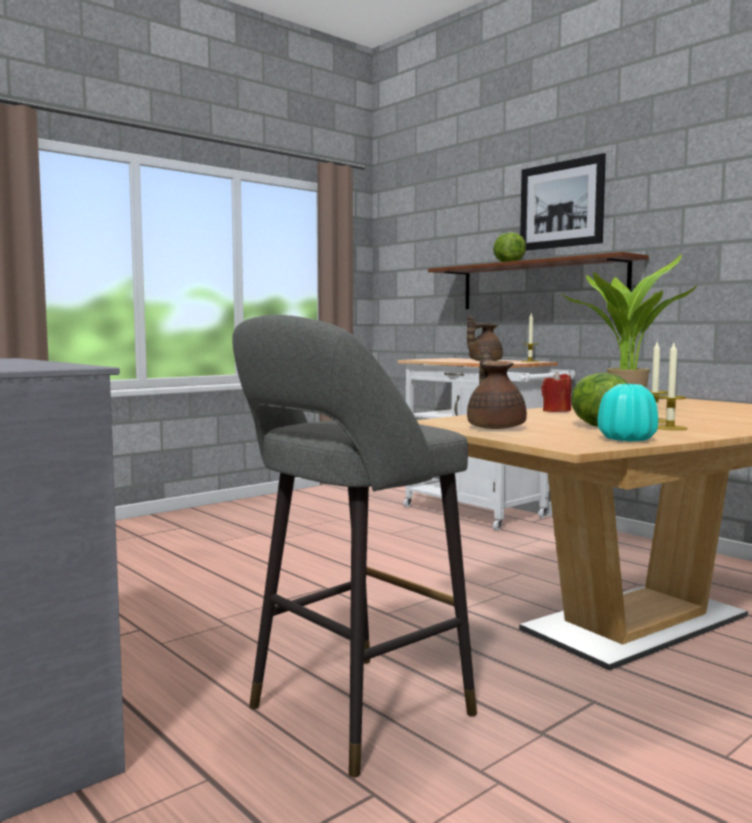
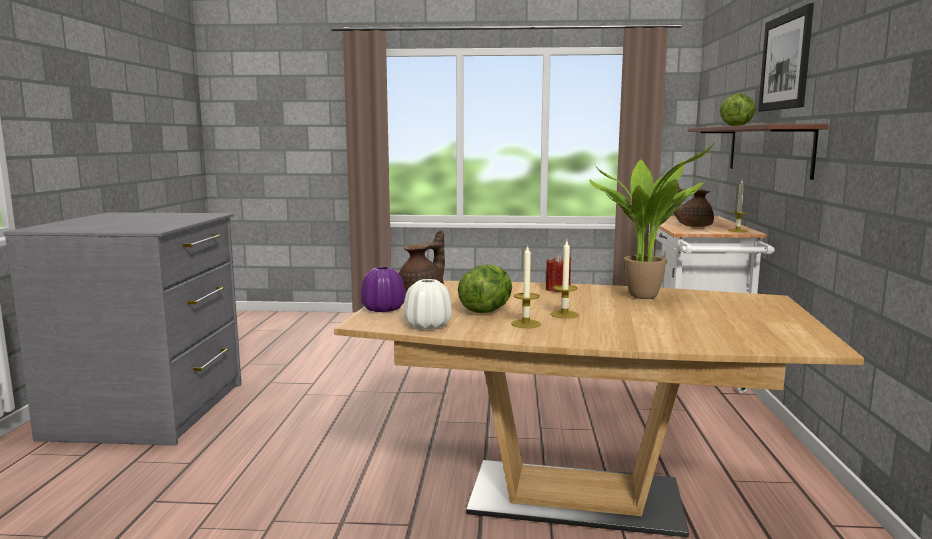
camera: 45 degrees right, 5 degrees up
(351, 715) = (290, 465): grey stool -> none
(526, 438) = (383, 309): none -> purple vase
(627, 439) = (428, 325): turquoise vase -> white vase

